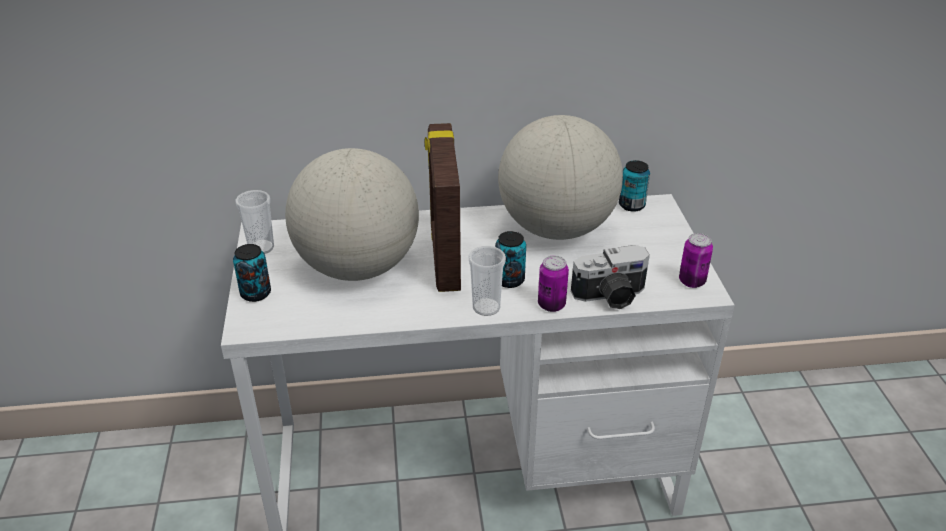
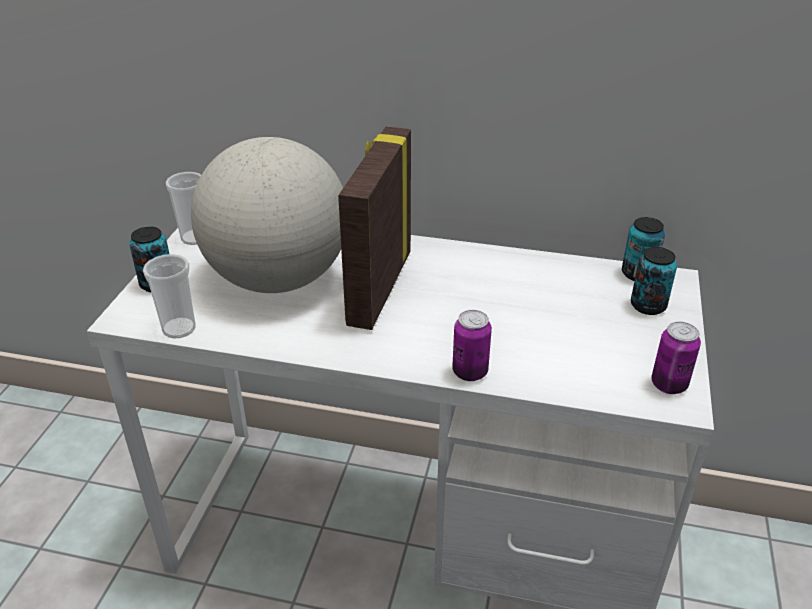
camera: 20 degrees right, 0 degrees up
(486, 307) = (390, 357): cup -> cup (179, 328)
(509, 280) = (437, 331): can -> can (648, 306)
(556, 228) = (528, 282): globe -> none
(611, 296) = (550, 379): camera -> none

